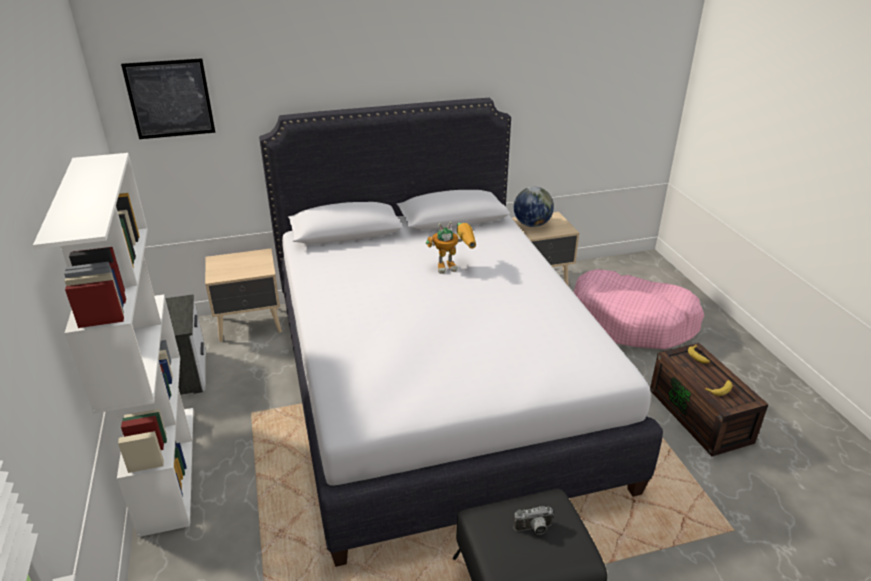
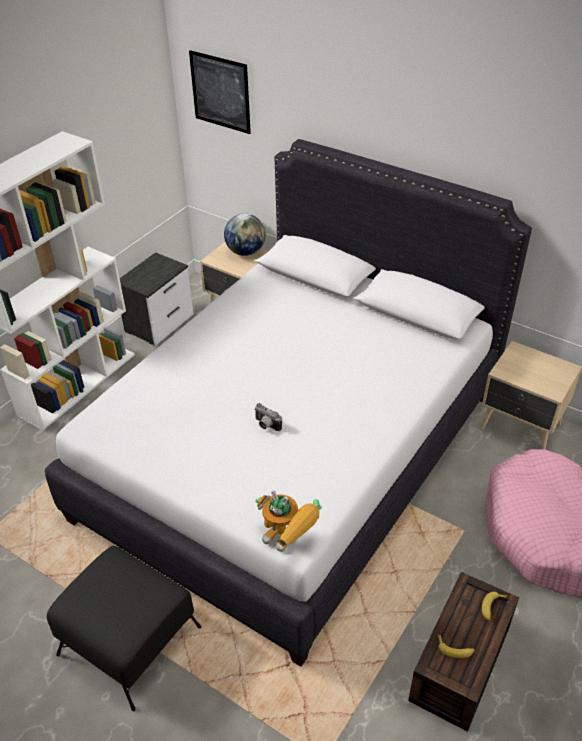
camera: 50 degrees right, 10 degrees up
(453, 266) = (339, 358): toy robot -> toy robot (289, 542)
(532, 224) = (526, 364): globe -> globe (246, 252)
(534, 529) = (121, 596): camera -> camera (266, 425)

